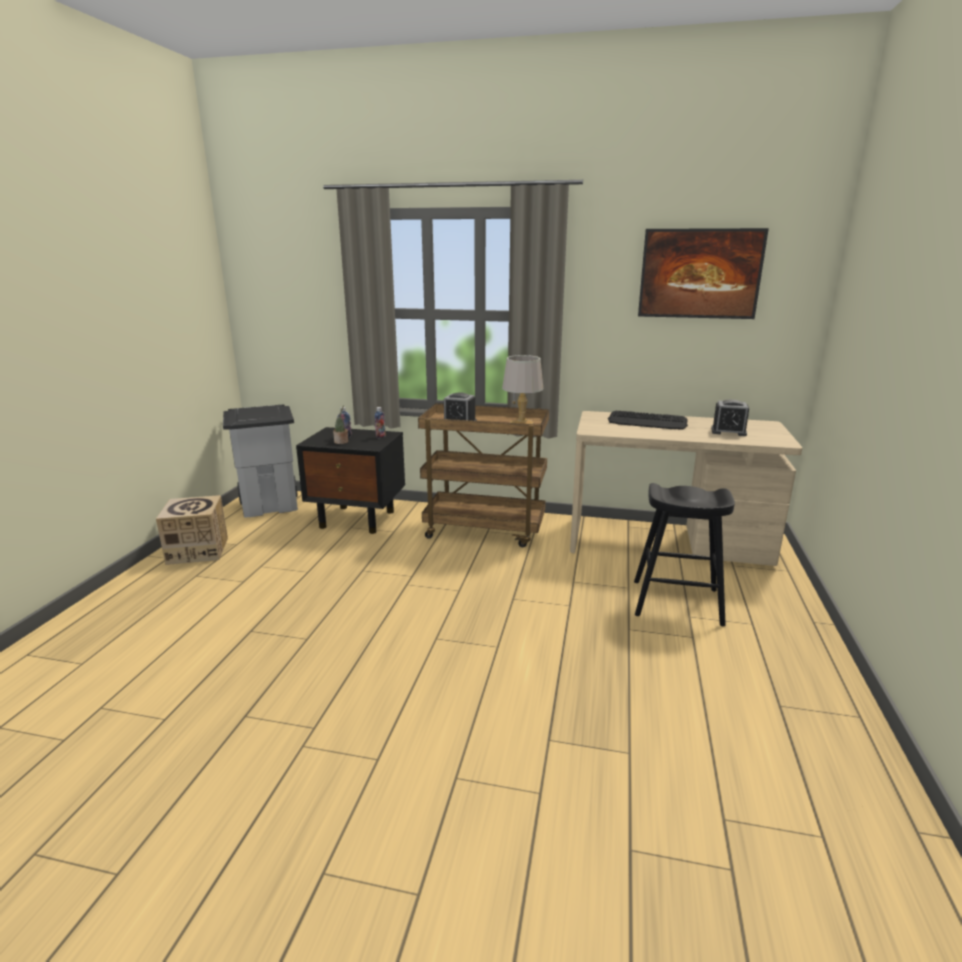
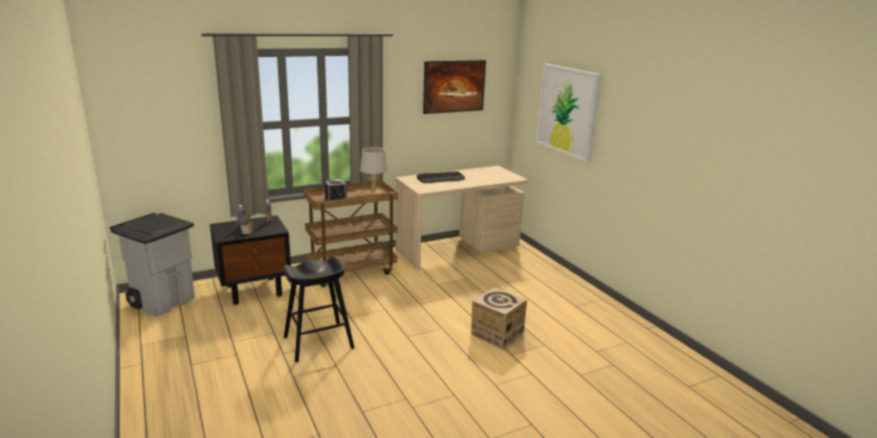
camera: 40 degrees left, 0 degrees up
(198, 550) = (159, 350): cardboard box -> cardboard box (497, 334)
(677, 602) = (495, 278): black stool -> black stool (319, 342)
(728, 431) = (486, 176): alarm clock -> none
(890, 313) = (567, 111): none -> picture

